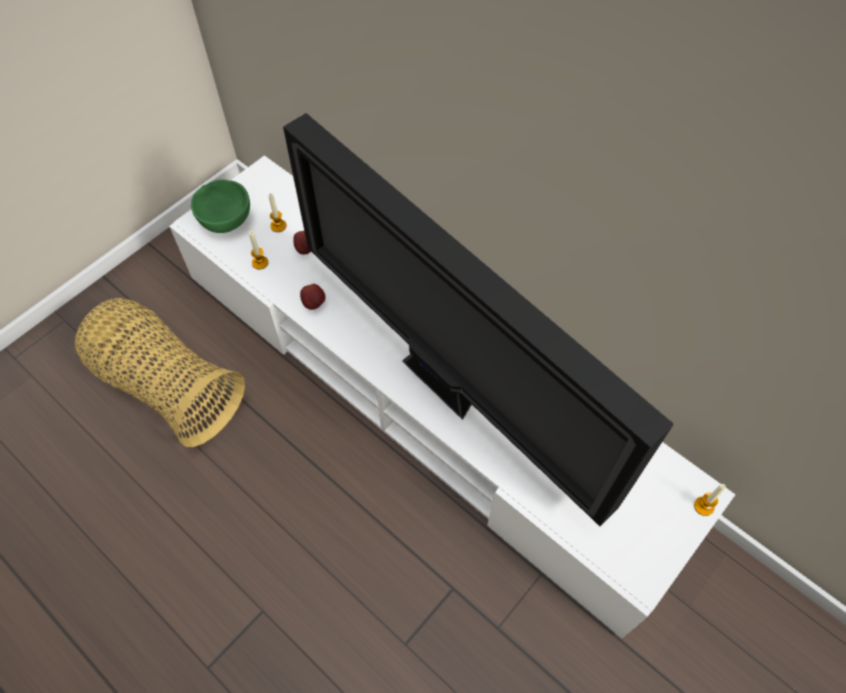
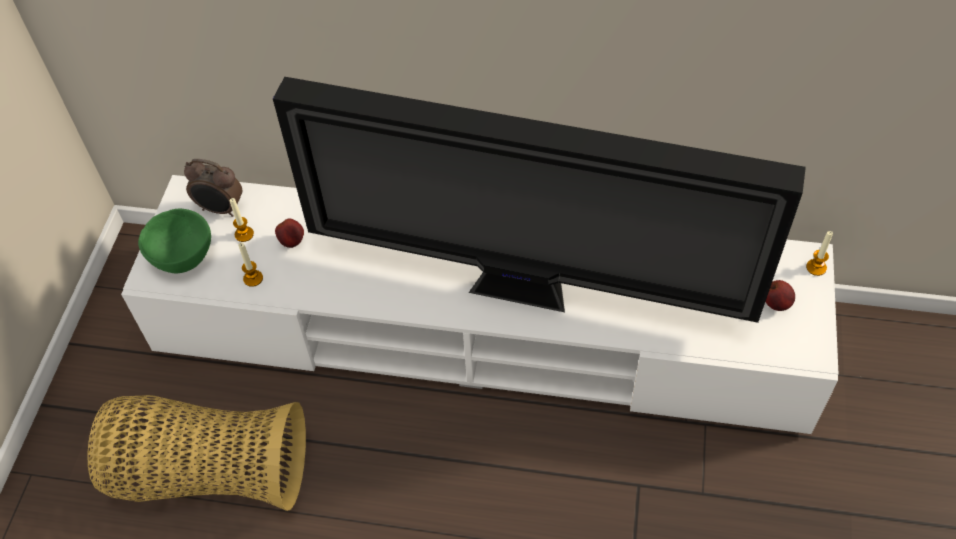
camera: 30 degrees left, 5 degrees down
(276, 198) = (221, 209): none -> alarm clock
(314, 303) = (341, 287): apple -> apple (776, 303)

